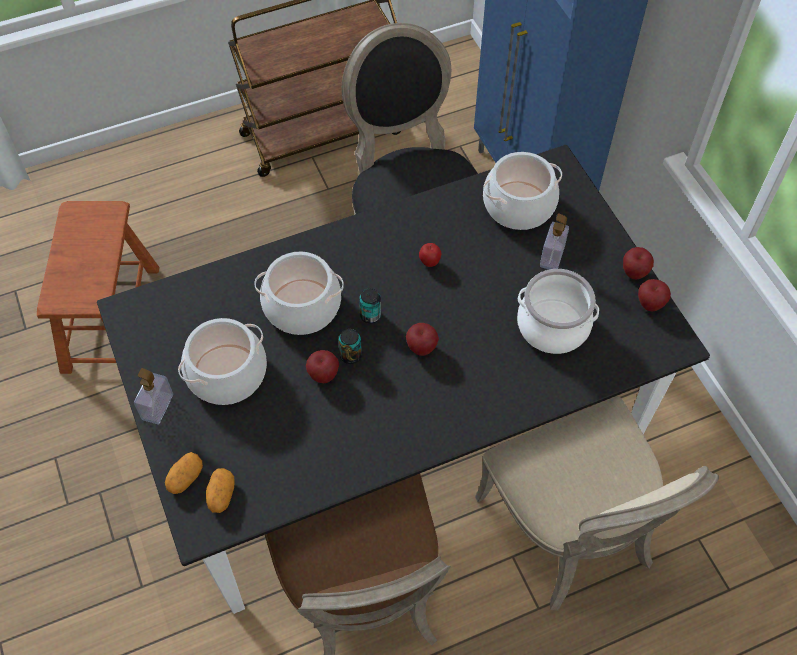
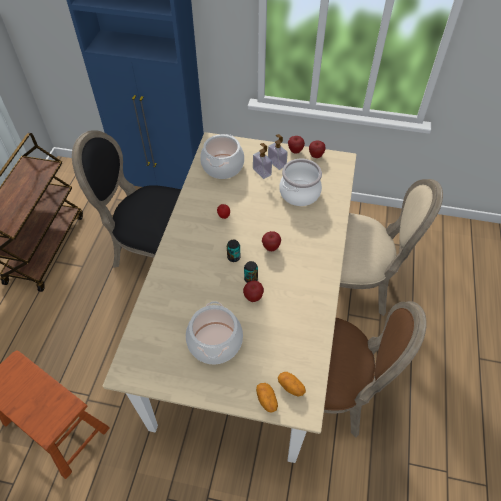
camera: 55 degrees left, 5 degrees down
(157, 407) = (208, 390): soap dispenser -> soap dispenser (277, 163)
(302, 306) = (202, 283): cooking pot -> none
(398, 434) = (251, 322): black dining table -> beige dining table

